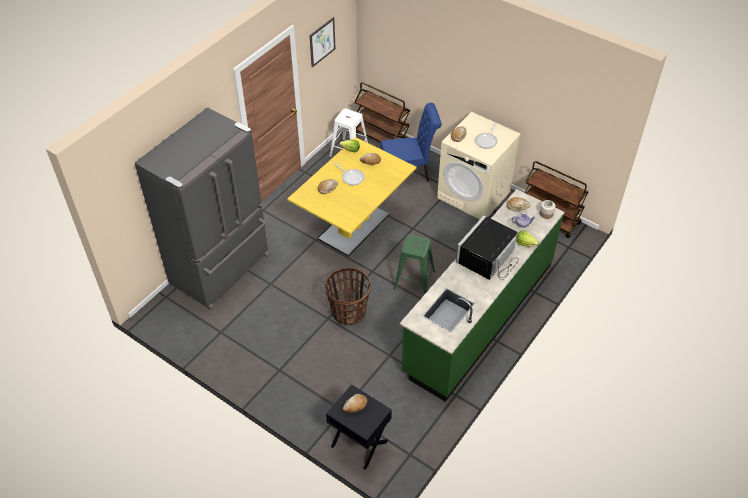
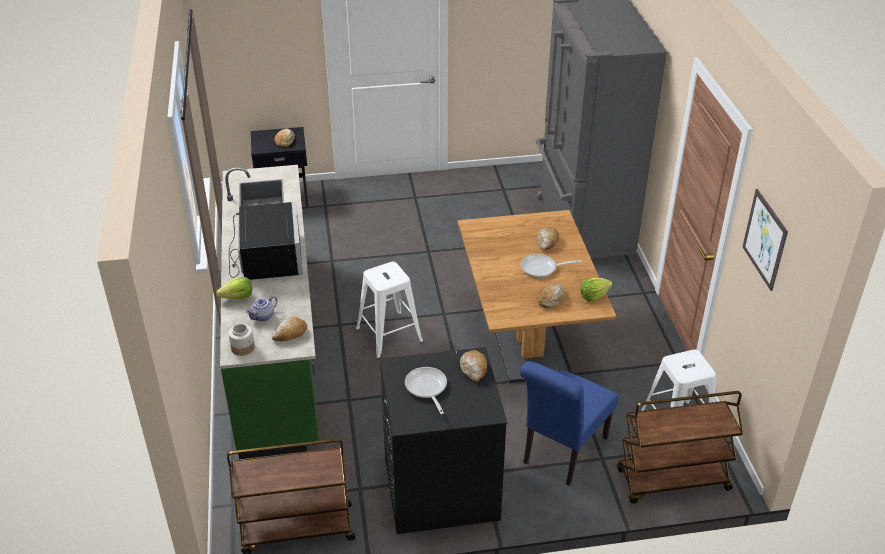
camera: 135 degrees right, 10 degrees down
(348, 312) = (416, 267): basket -> none
(354, 227) = (527, 342): yellow dining table -> brown dining table
(414, 280) = (388, 335): green stool -> white stool
(474, 195) = (440, 488): beige washing machine -> black washing machine

